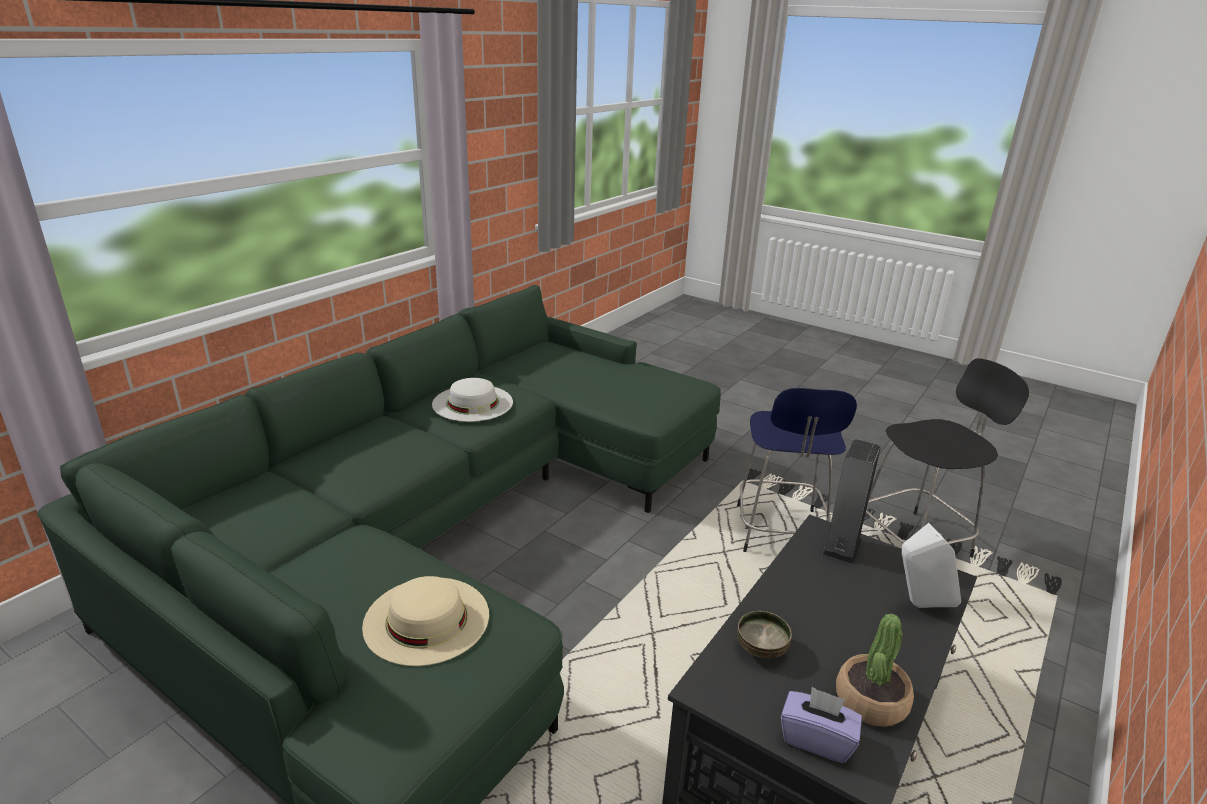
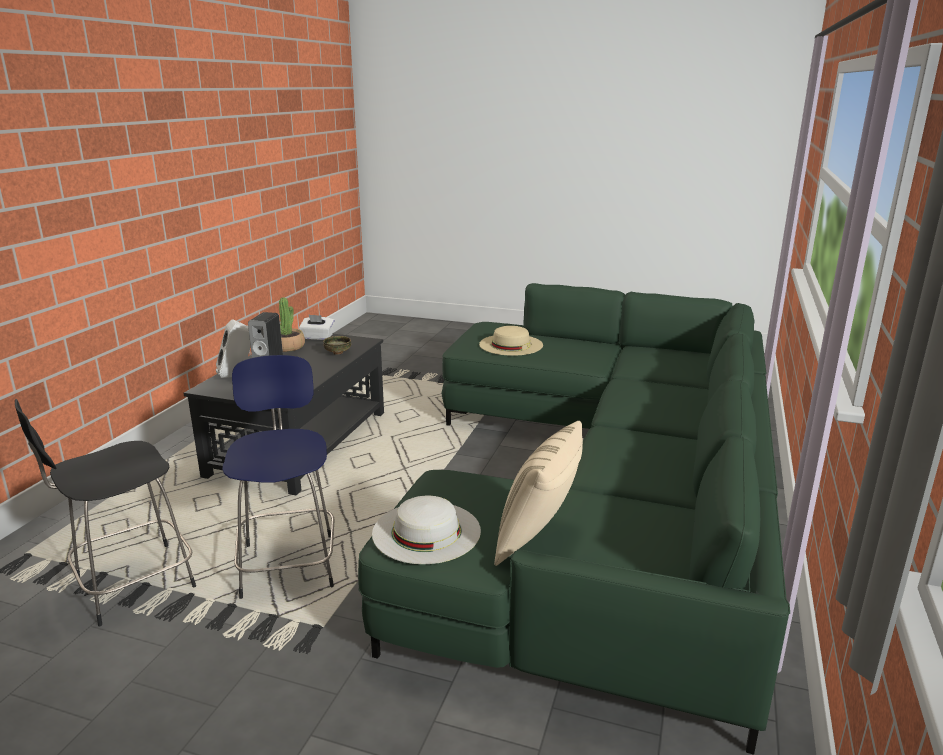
camera: 165 degrees right, 5 degrees down
(472, 403) = (639, 450): white hat -> white hat (426, 531)
(604, 370) = (539, 539): none -> beige pillow
(816, 739) = (317, 337): purple tissue box -> white tissue box

